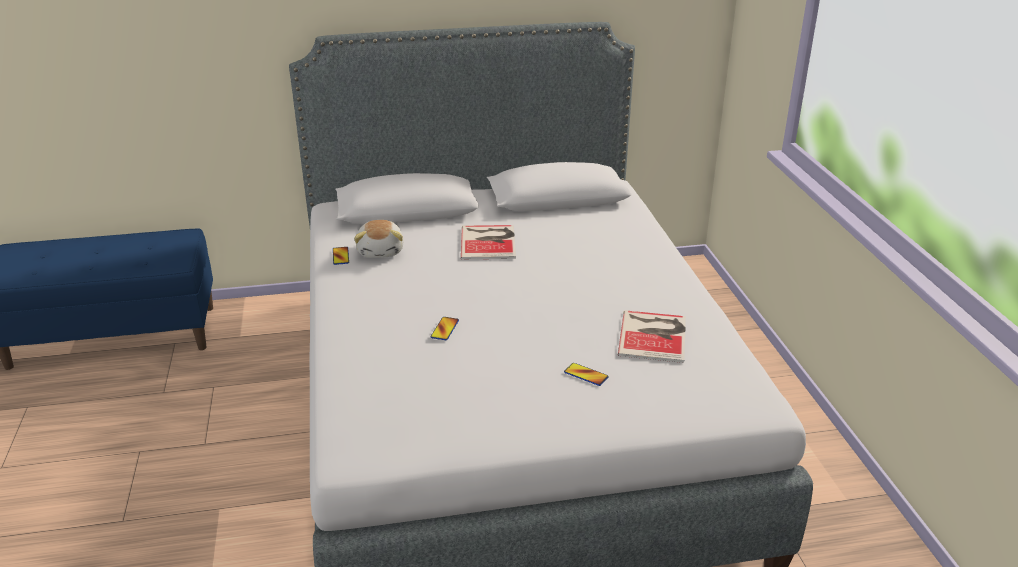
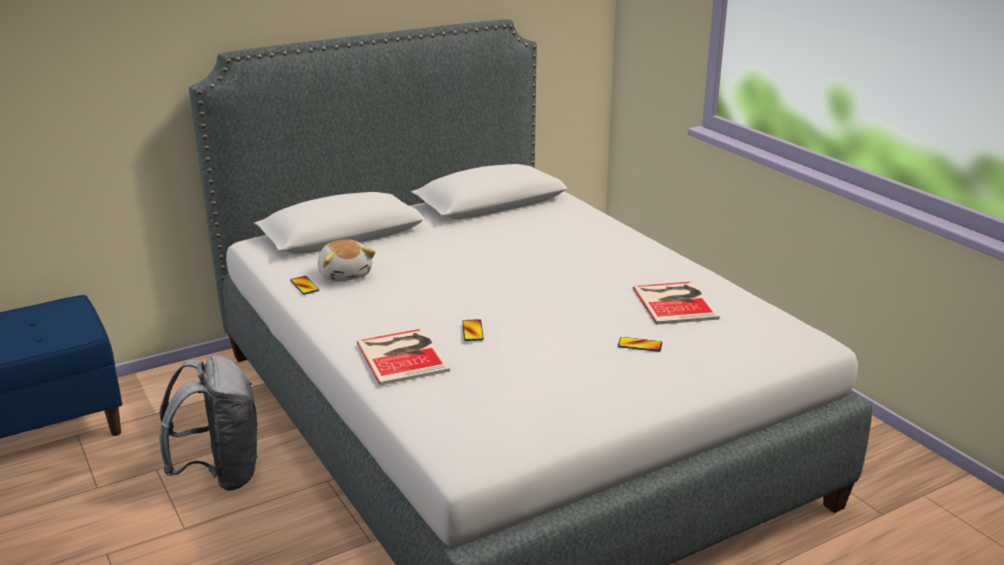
camera: 20 degrees left, 5 degrees down
(257, 402) = (220, 474): none -> grey backpack
(489, 241) = (453, 249): book -> book (403, 355)

